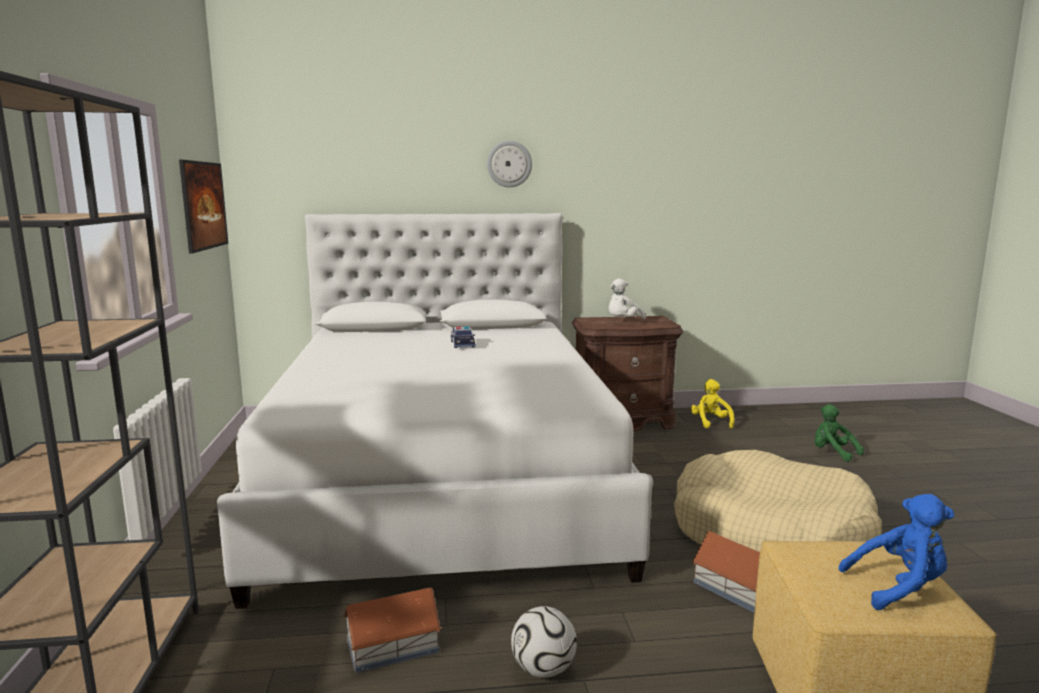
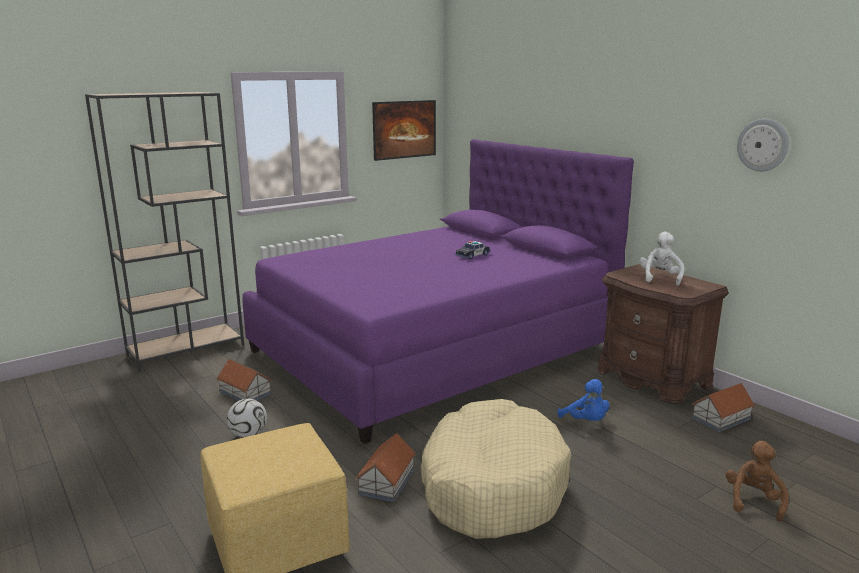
camera: 60 degrees right, 5 degrees up
(443, 482) = (433, 350): white bed -> purple bed
(509, 164) = (601, 107): wall clock -> wall clock (763, 145)
(622, 321) = (660, 278): white plush toy -> white plush toy turned 90 degrees clockwise
(710, 422) = (722, 418): yellow plush toy -> toy house
(832, 453) = (753, 501): green plush toy -> brown plush toy
(898, 588) = (258, 468): blue plush toy -> blue plush toy (586, 421)

